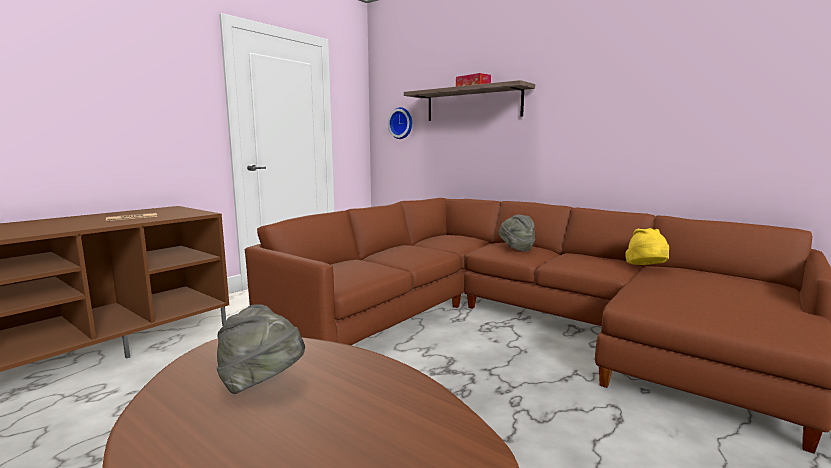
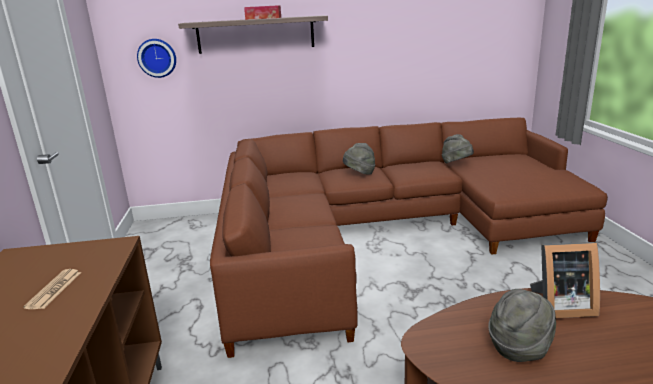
camera: 45 degrees left, 10 degrees up
(382, 388) = (560, 306): none -> picture frame
(646, 268) = (456, 164): yellow hat -> grey hat

